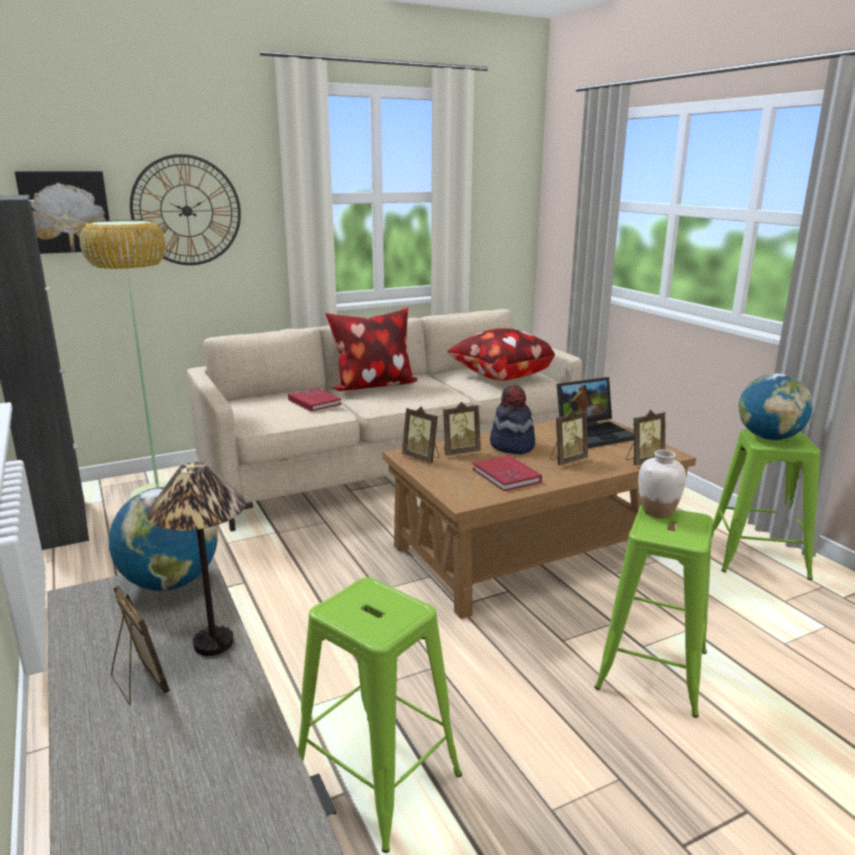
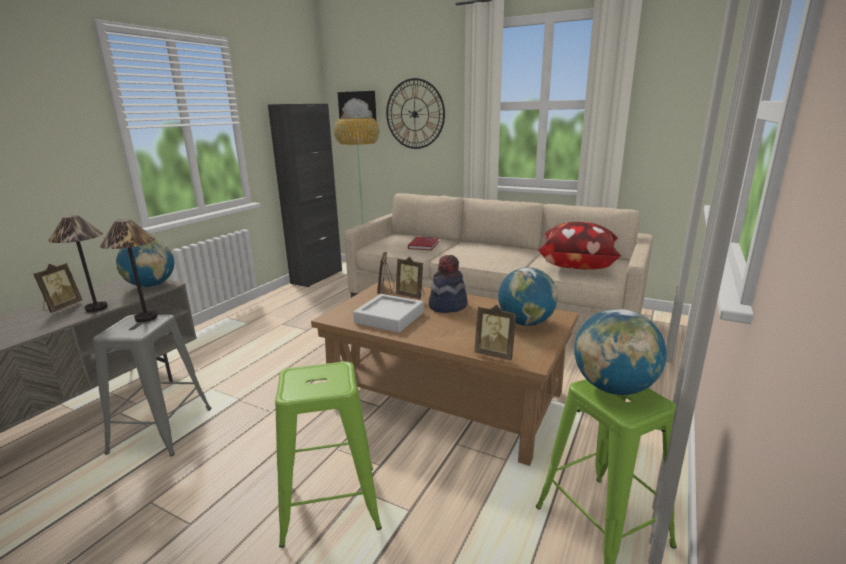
camera: 55 degrees right, 0 degrees up
(351, 597) = (146, 318): none -> table lamp
(372, 386) = (477, 246): pillow -> none
(378, 778) = (161, 430): green stool -> grey stool
(506, 476) = (389, 317): red book -> grey tray
(567, 460) = (449, 328): picture frame -> none
(594, 433) = (525, 323): laptop -> globe
(657, 512) = (336, 369): white vase -> none

